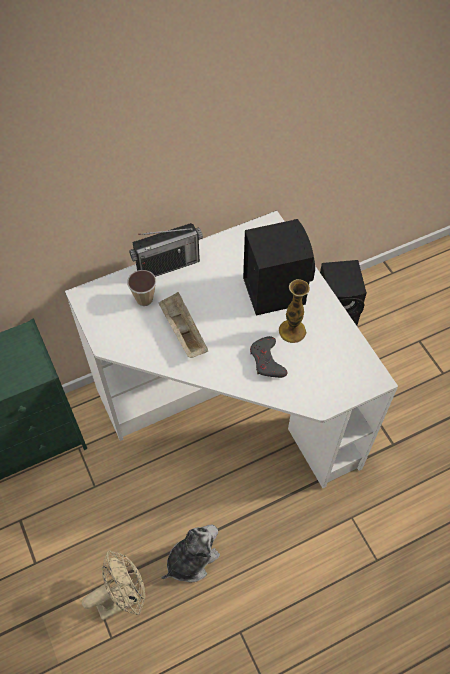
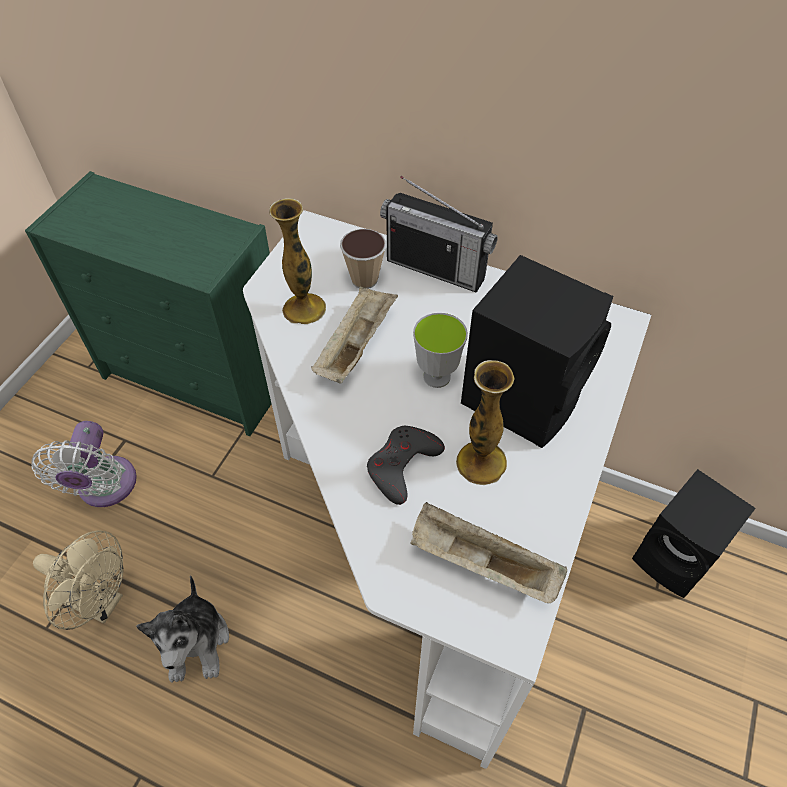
camera: 50 degrees right, 5 degrees down
(45, 551) = (105, 488): none -> white fan
(137, 337) = (304, 309): none -> vase
(191, 559) = (196, 642): plush toy -> plush toy turned 75 degrees clockwise
(232, 313) = (436, 377): none -> cup
(337, 367) = (480, 564): none -> beige tray

